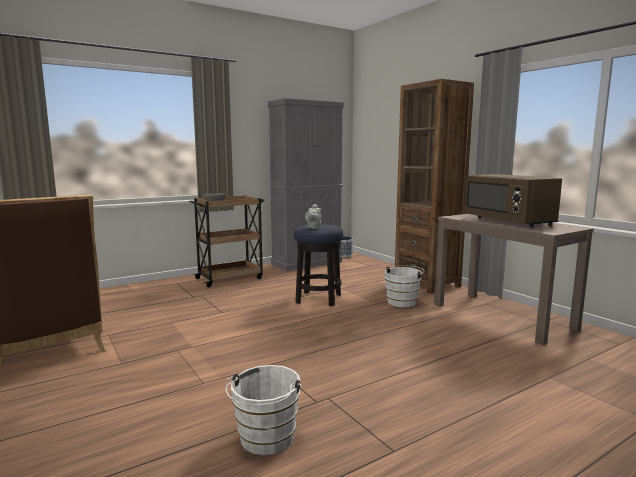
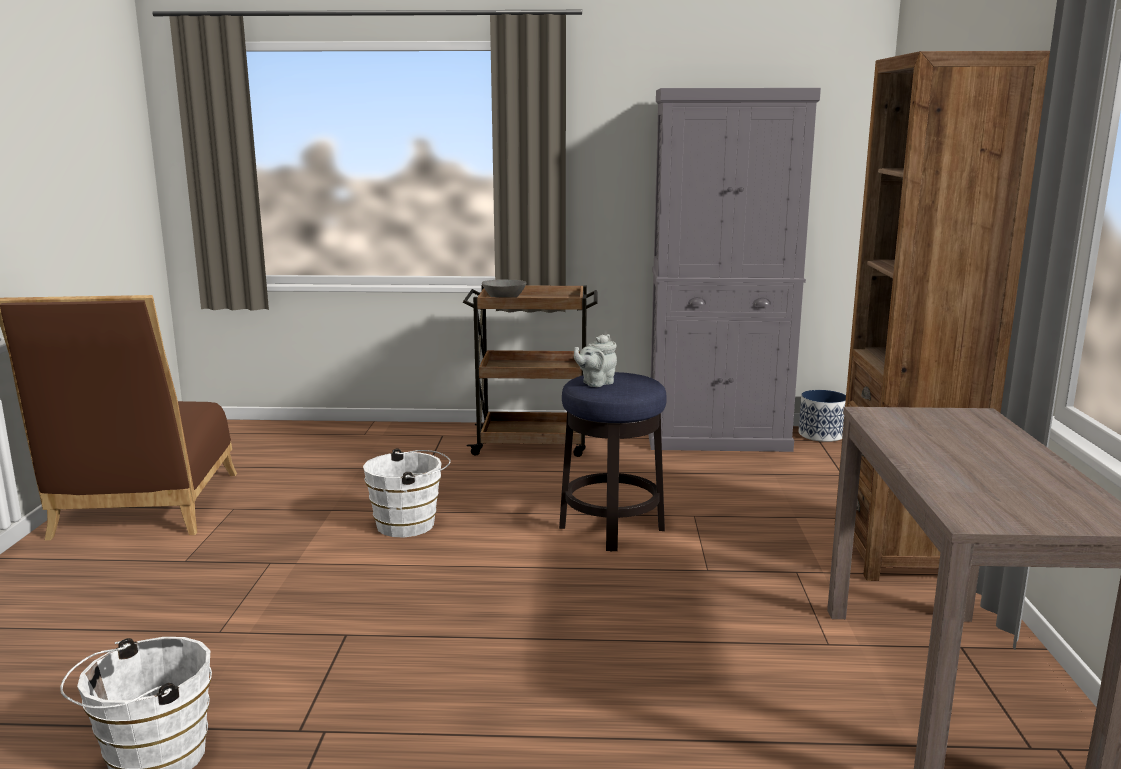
camera: 35 degrees right, 5 degrees up
(403, 302) = (768, 583): white bucket -> white bucket (410, 524)
(508, 221) = (977, 457): brown microwave -> none

